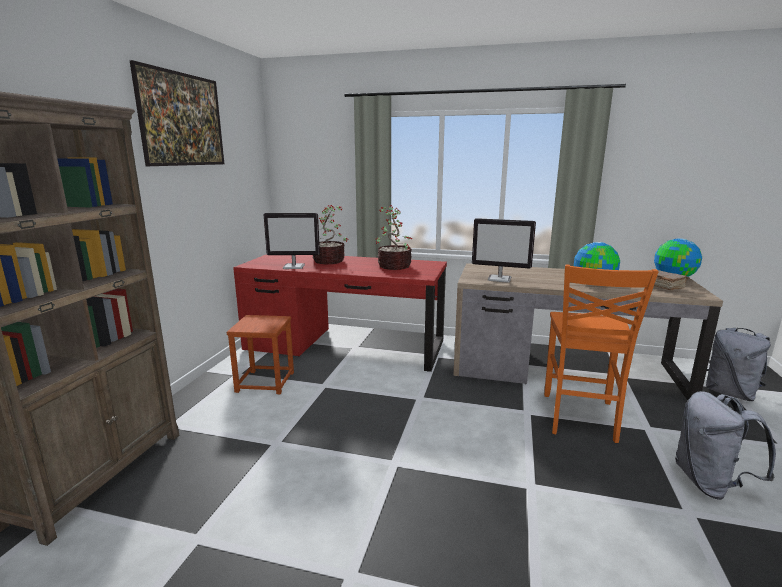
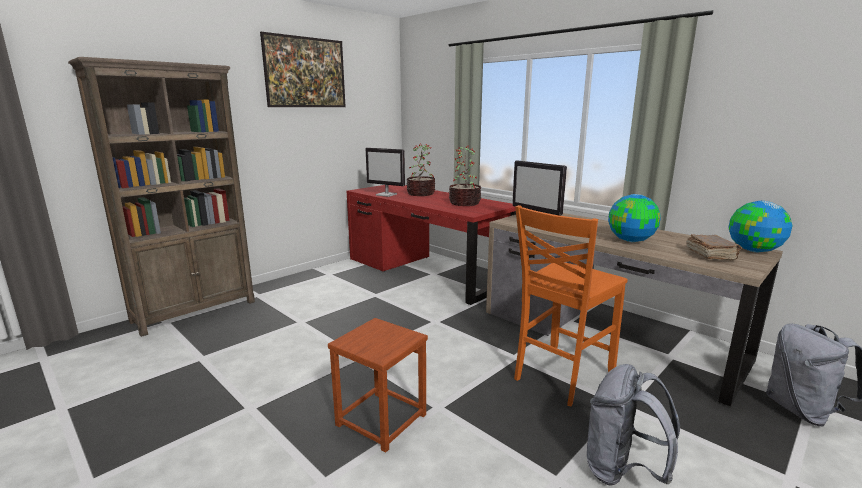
camera: 30 degrees right, 0 degrees up
(265, 382) = (339, 283): brown stool -> brown stool (380, 420)

